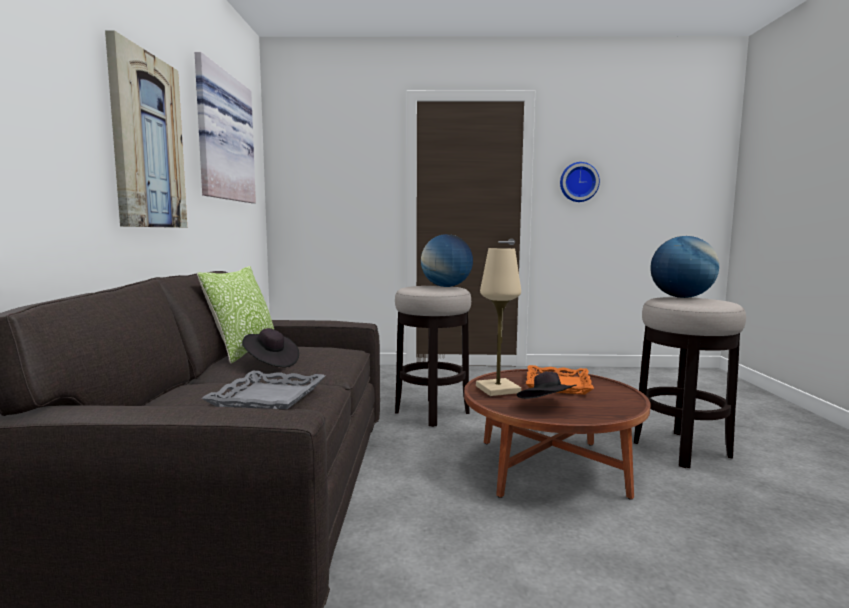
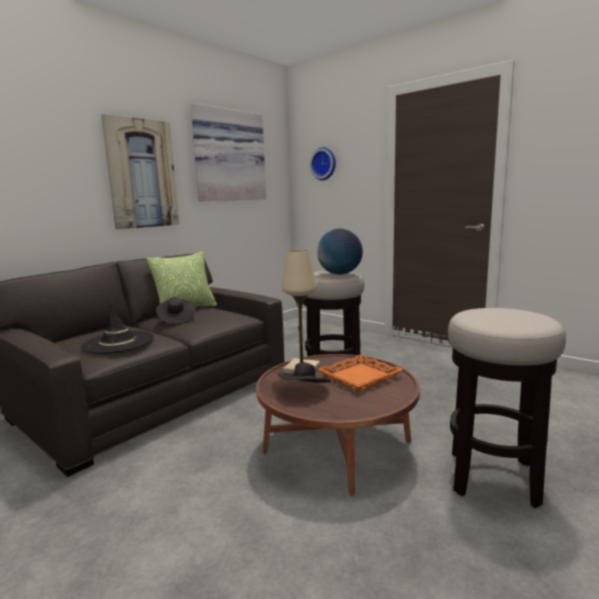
camera: 40 degrees right, 5 degrees up
(269, 398) = (118, 343): grey tray -> black hat
(578, 182) = (563, 159): wall clock -> wall clock (324, 164)
(681, 297) = (501, 311): globe -> none

